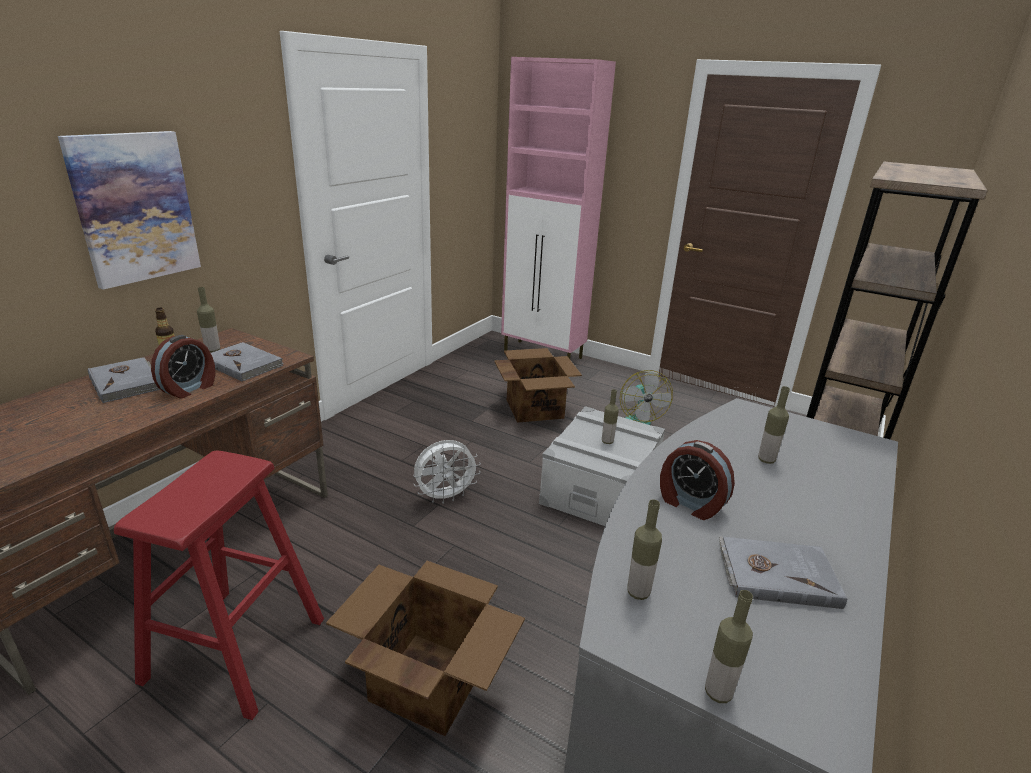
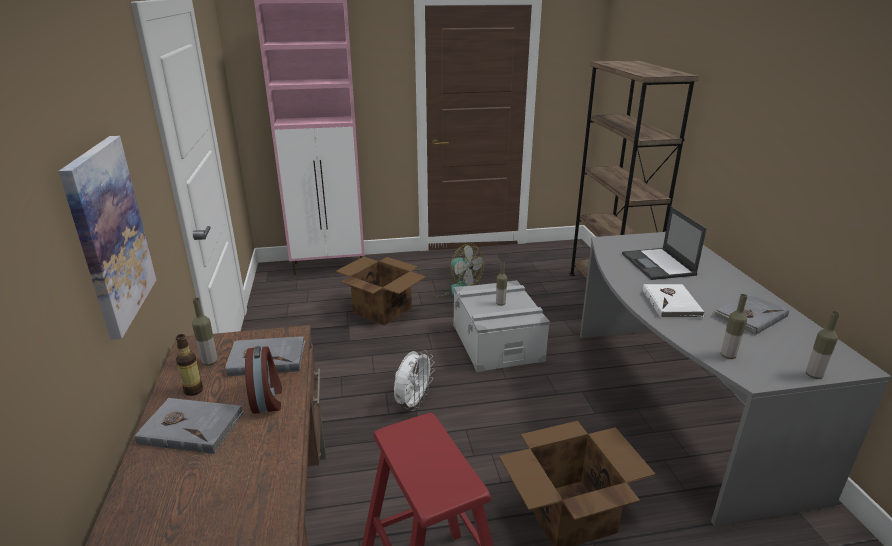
camera: 40 degrees left, 0 degrees up
(690, 504) = (672, 303): alarm clock -> white book
(766, 460) = (658, 264): bottle -> laptop

